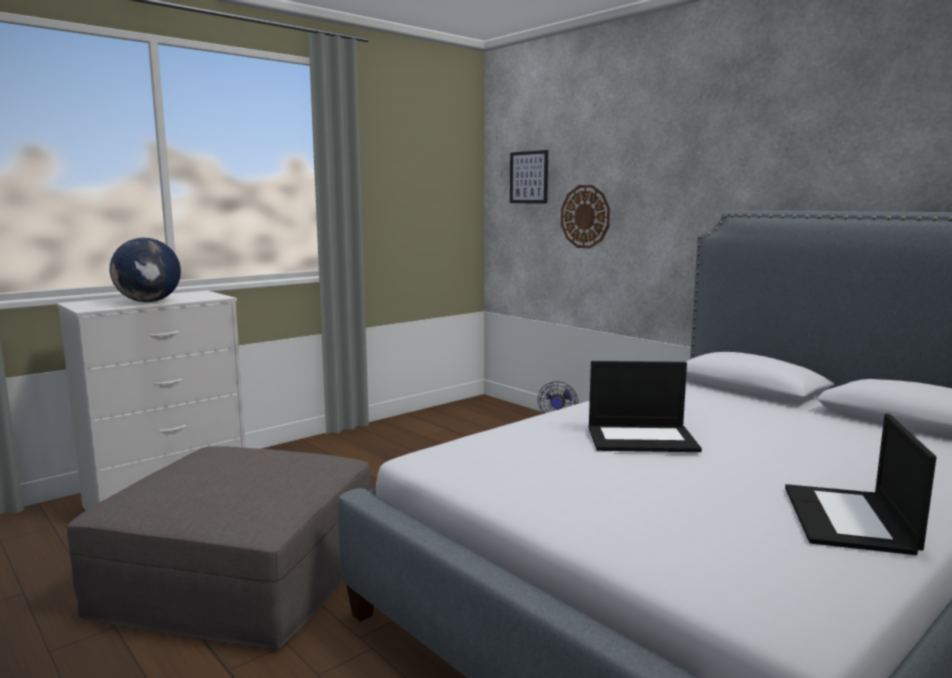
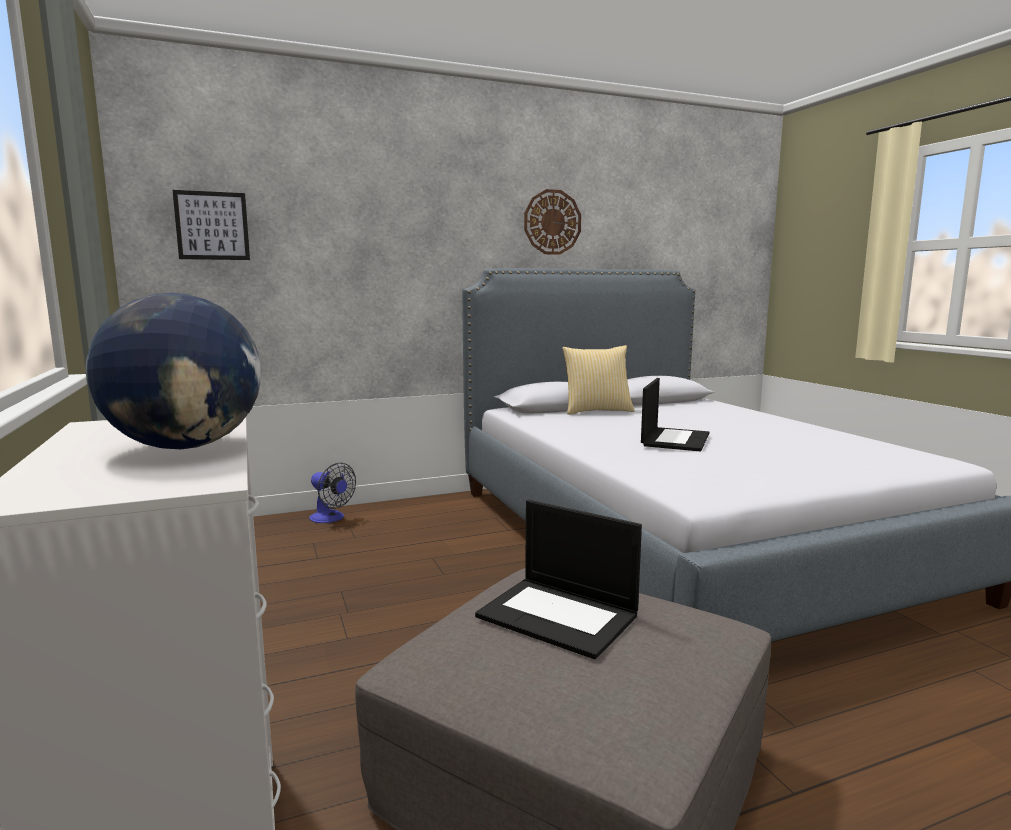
camera: 70 degrees left, 0 degrees up
(585, 216) = (314, 276): wall clock -> wall clock (552, 222)
(762, 403) = (596, 411): none -> pillow
(849, 520) = (814, 433): laptop -> laptop (559, 616)

